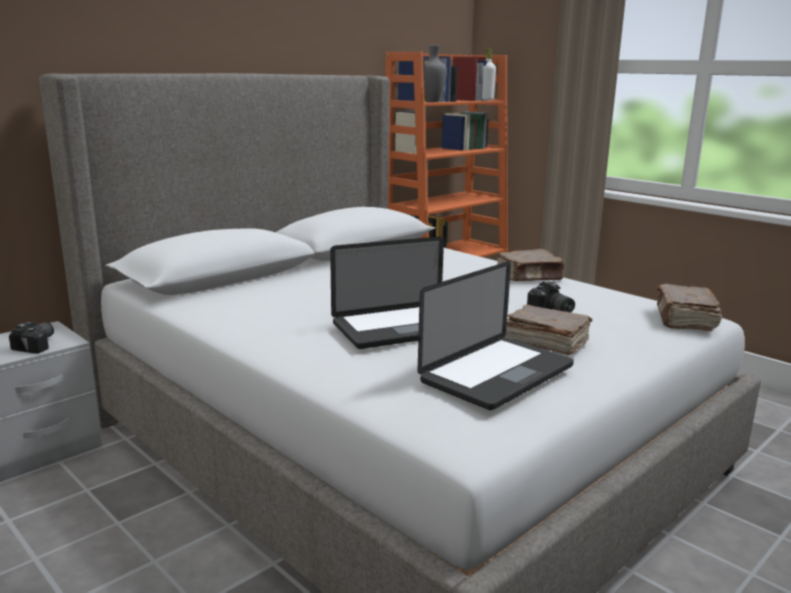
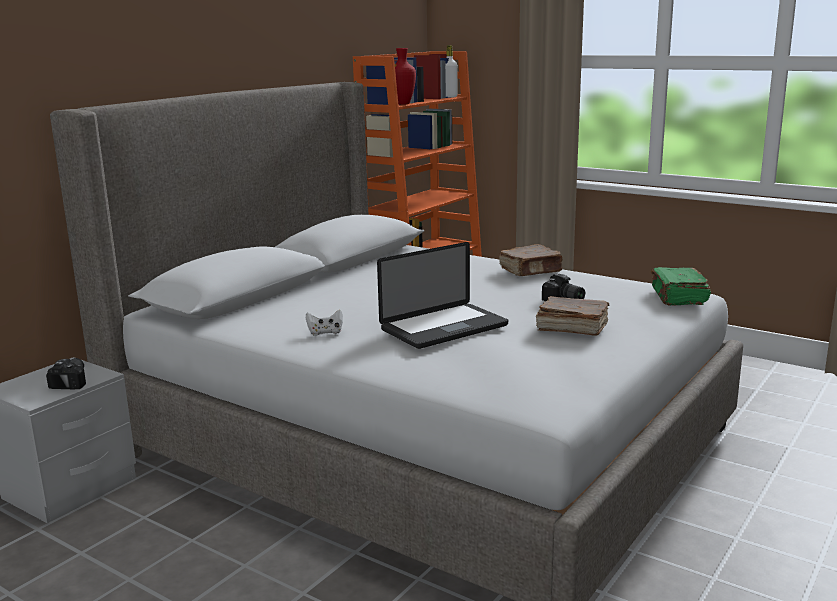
camera: 10 degrees left, 0 degrees up
(277, 321) = (325, 332): none -> white game controller
(432, 102) = (403, 104): grey vase -> red vase
(497, 374) = (546, 357): laptop -> none
(684, 319) = (678, 297): brown book -> green book

